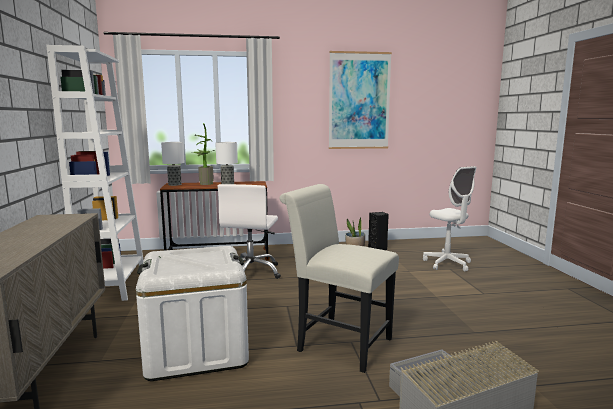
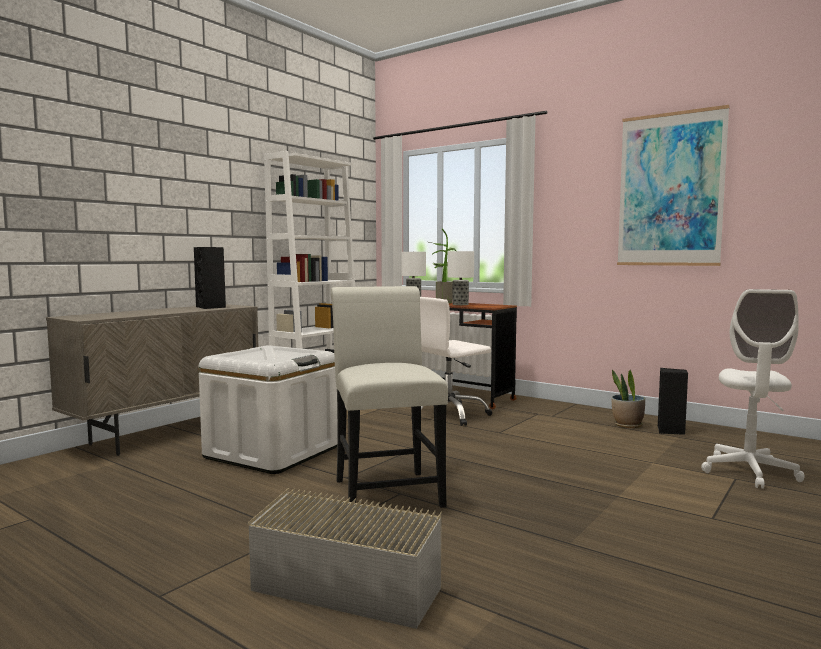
camera: 45 degrees right, 5 degrees down
(56, 222) = (211, 307): none -> black speaker

